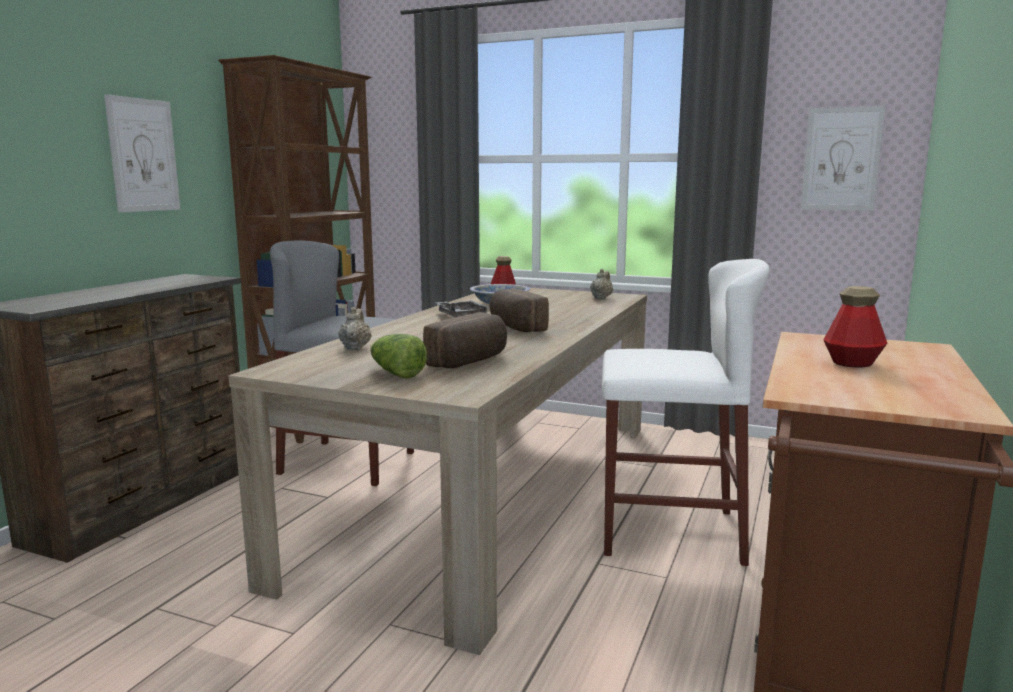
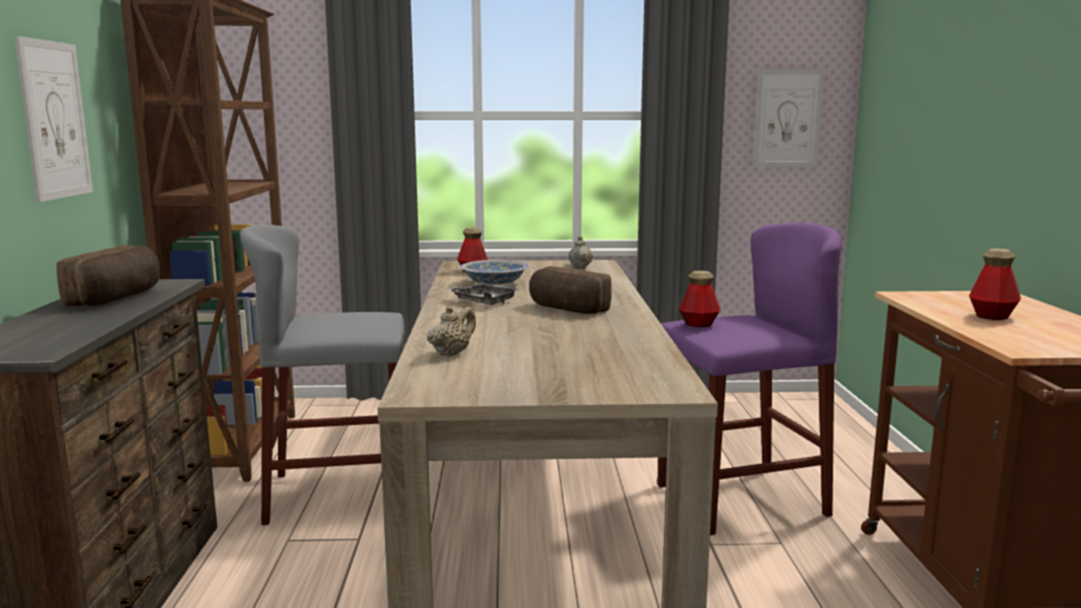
camera: 25 degrees left, 0 degrees up
(355, 347) = (452, 353): beige teapot -> beige teapot turned 60 degrees clockwise
(396, 373) = (562, 377): lettuce -> none
(470, 361) = (605, 353): bread -> bread (118, 298)
(631, 352) = (698, 324): none -> bottle
(669, 532) = (740, 500): white stool -> purple stool

